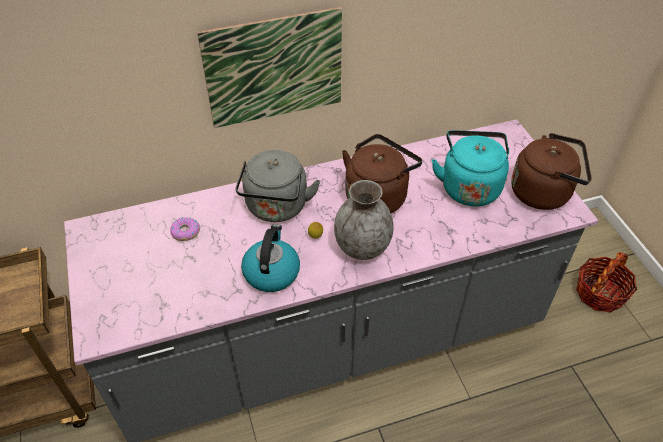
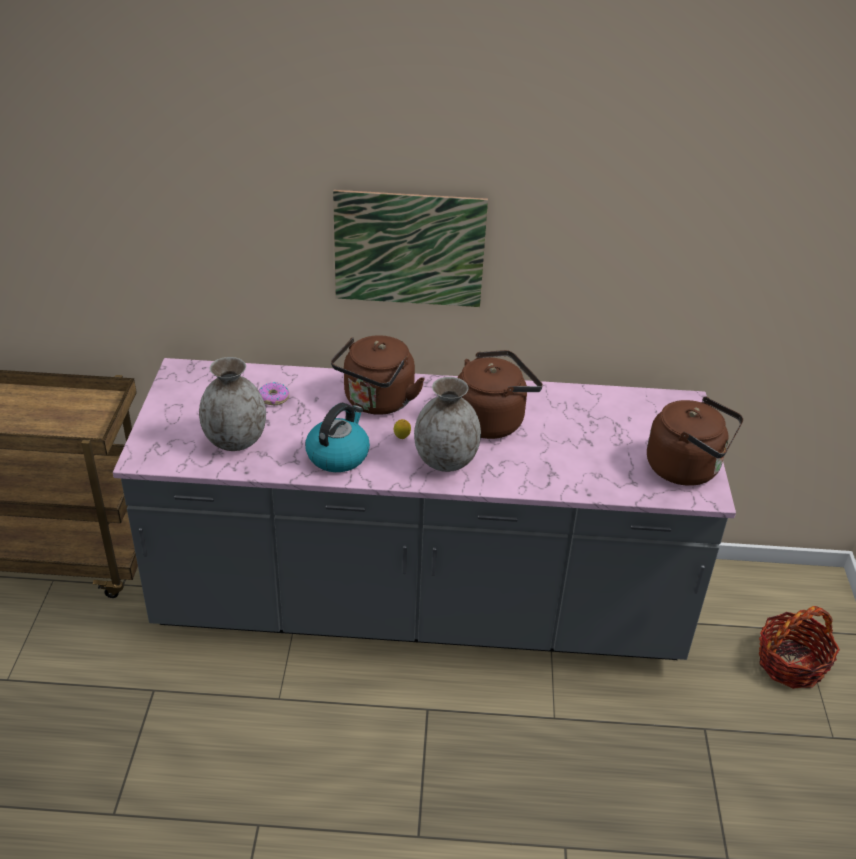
camera: 20 degrees right, 10 degrees down
(173, 288) = (234, 441): none -> grey vase
(276, 208) = (377, 402): grey kettle -> brown kettle
(469, 186) = (602, 439): turquoise kettle -> none

